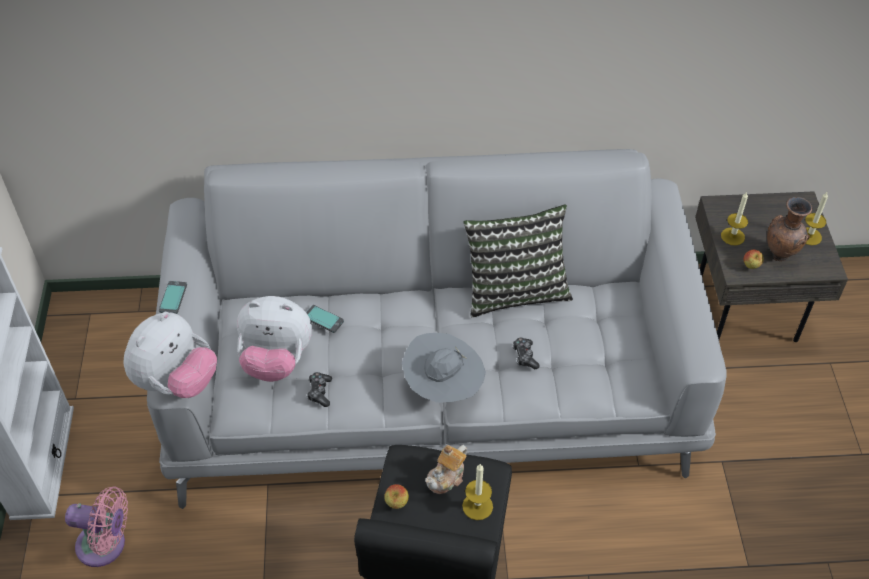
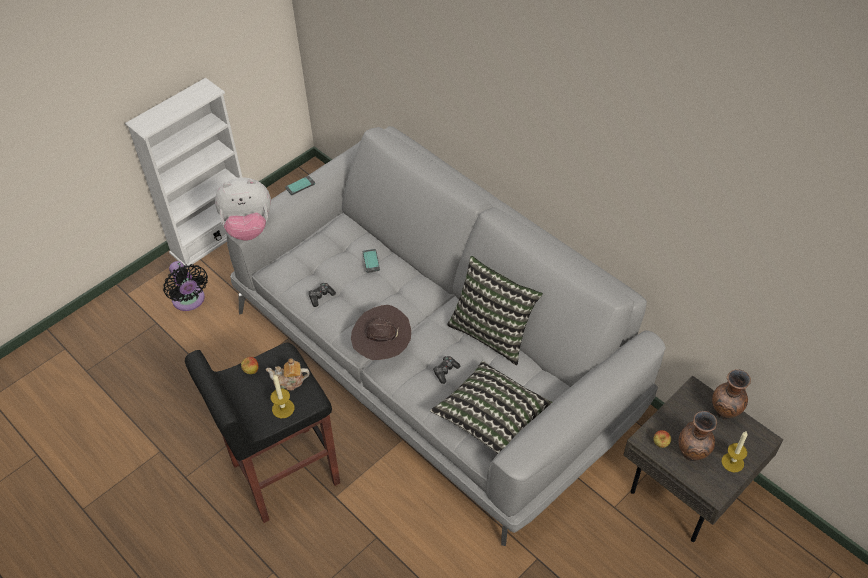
camera: 50 degrees right, 0 degrees up
(106, 545) = (189, 301): pink fan -> black fan
(276, 360) = (322, 263): plush toy -> none
(443, 387) = (382, 348): grey hat -> brown hat
(613, 360) = (491, 418): none -> pillow
(732, 236) = (676, 416): candle -> none
(759, 206) = (724, 414): none -> brown vase

